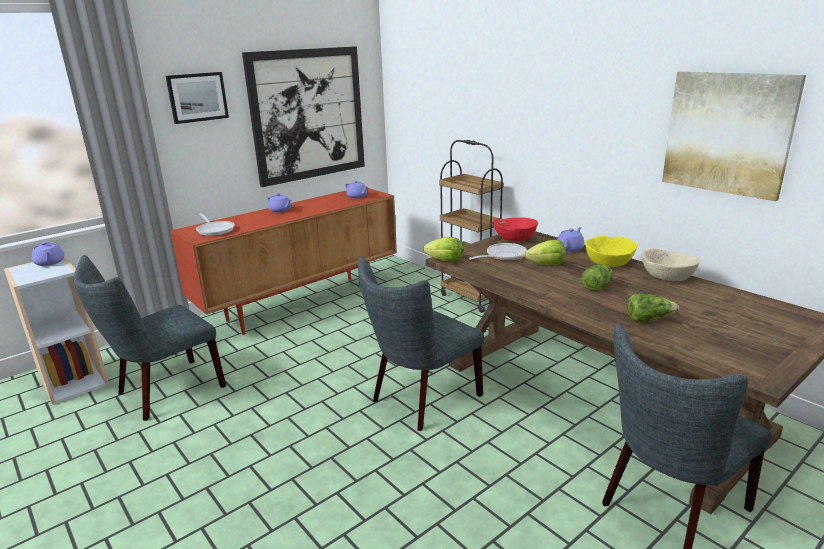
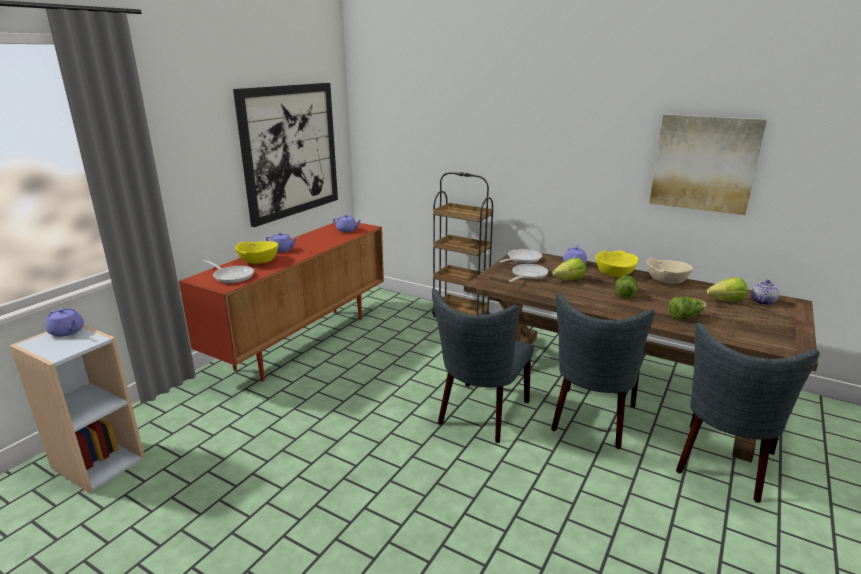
camera: 20 degrees left, 0 degrees up
(165, 392) = (218, 454): grey chair -> grey chair (591, 420)
(197, 97) = (193, 137): picture -> none
(250, 219) = (258, 261): none -> yellow bowl
(445, 260) = (482, 285): lettuce -> lettuce (726, 301)
(514, 238) = (522, 259): red bowl -> frying pan
(775, 314) = (761, 301): none -> teapot

